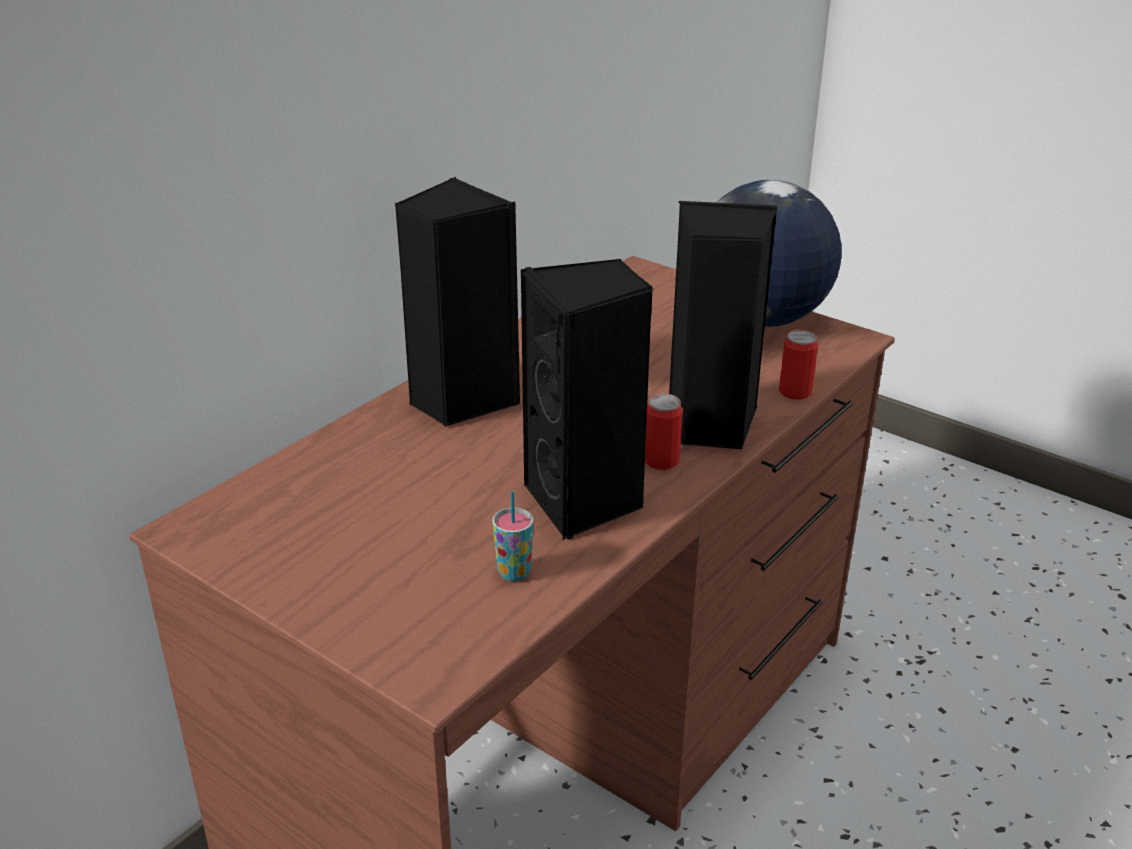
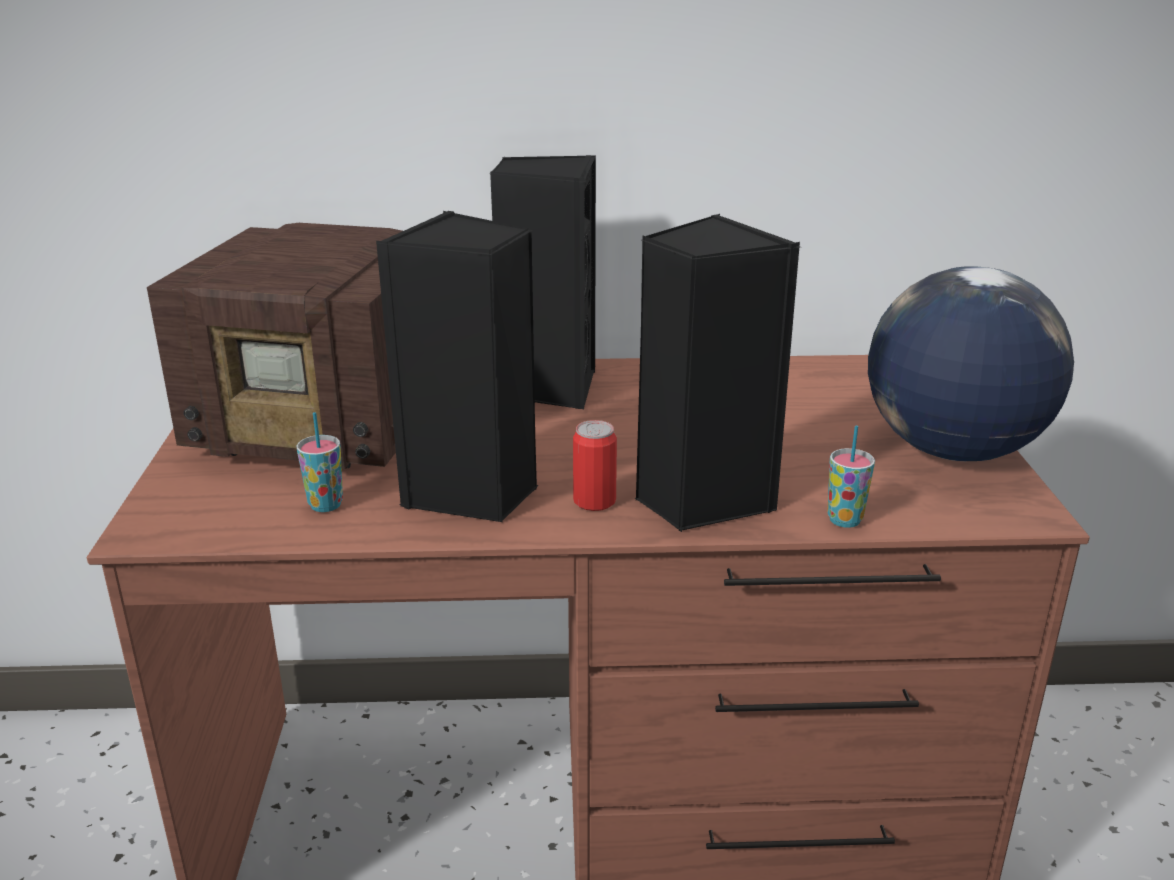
camera: 50 degrees right, 5 degrees down
(375, 523) = (327, 428): none -> radio
(795, 392) = (844, 520): can -> cup

